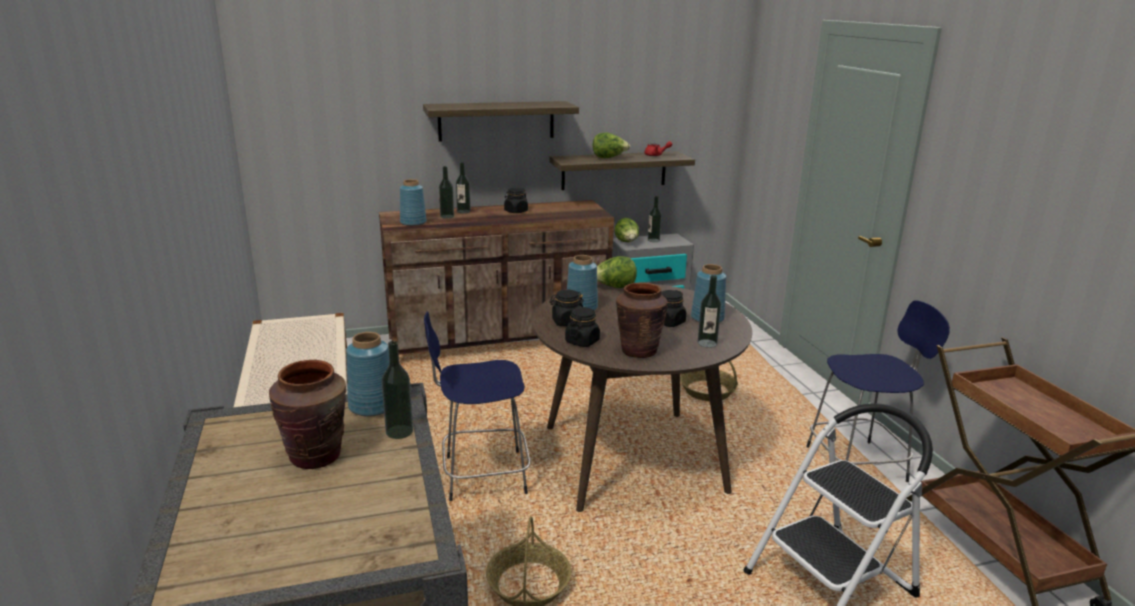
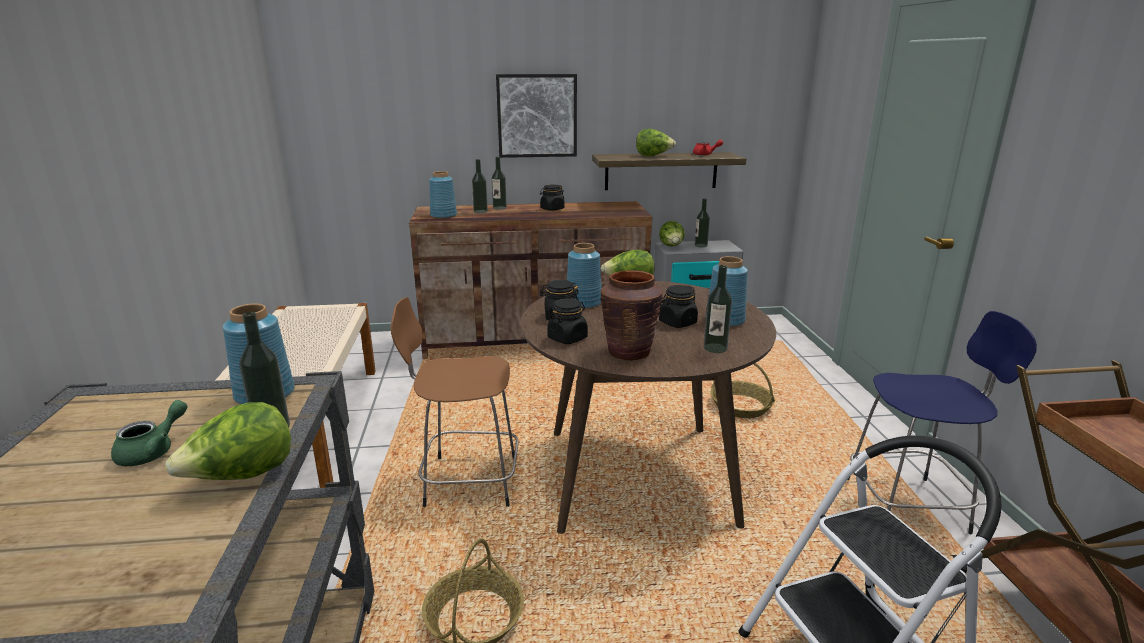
camera: 10 degrees right, 0 degrees up
(316, 456) = (153, 451): brown vase -> green teapot
(404, 468) = (242, 477): none -> lettuce
(481, 476) = (467, 481): blue stool -> brown stool
(496, 121) = (537, 116): shelf -> picture

